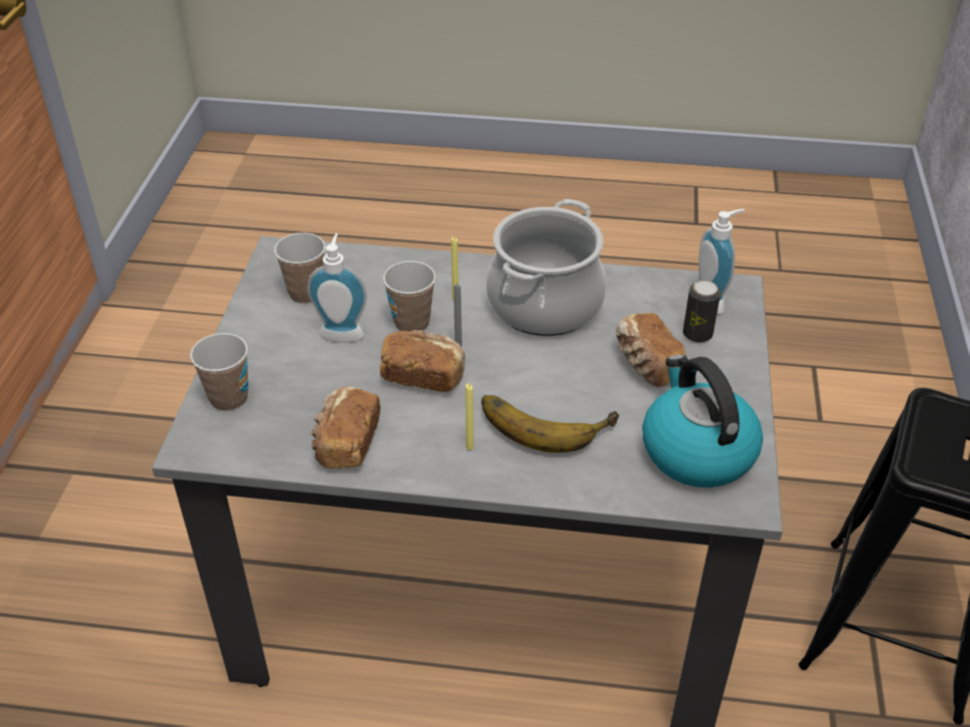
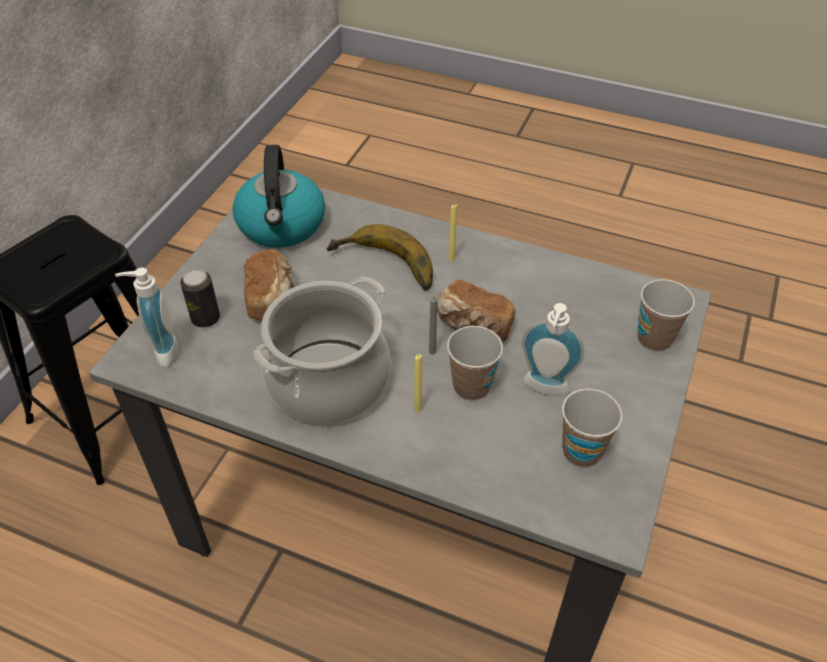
camera: 165 degrees left, 5 degrees up
(345, 443) = (550, 280): bread -> none

